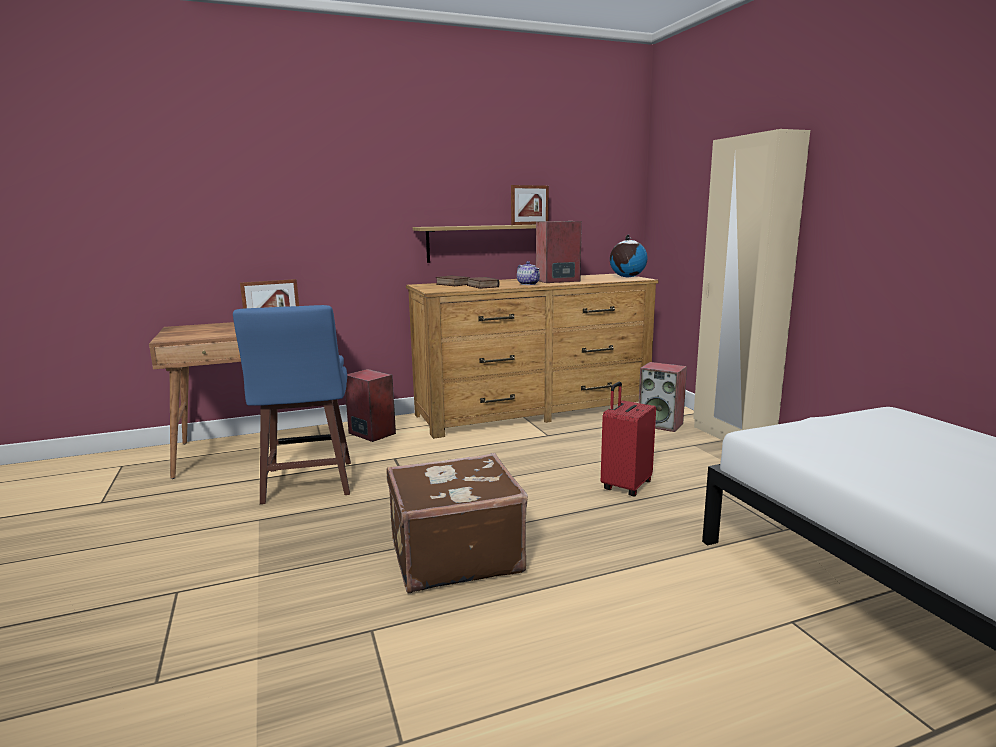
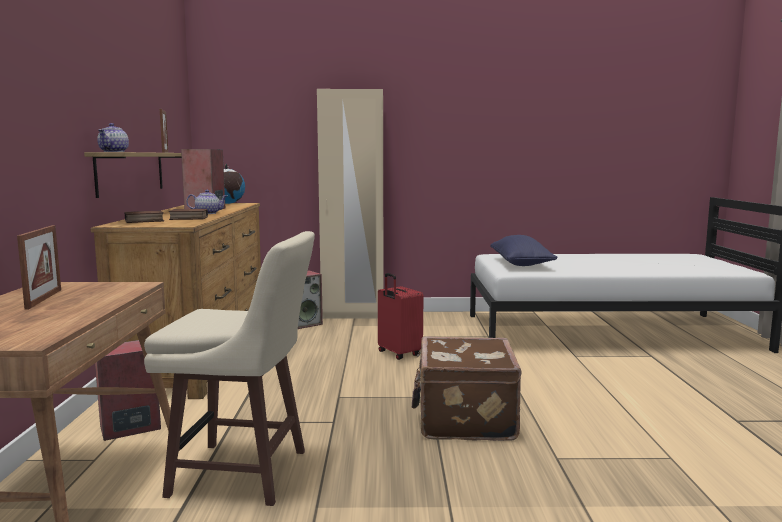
camera: 70 degrees left, 5 degrees down
(307, 483) = (243, 474): blue stool -> beige stool
(434, 226) = (114, 151): none -> teapot
(851, 435) = (521, 264): none -> blue pillow

